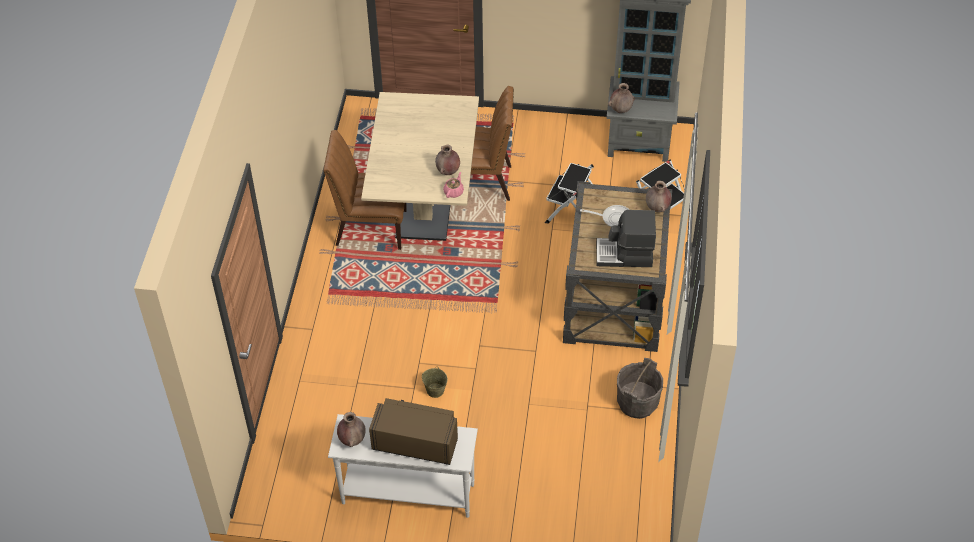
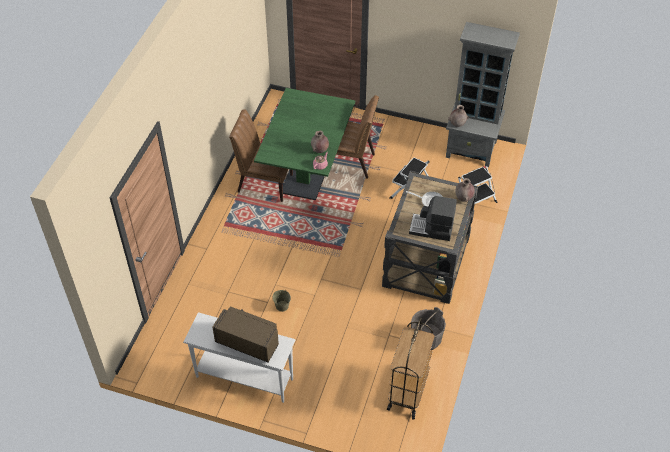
camera: 10 degrees right, 0 degrees up
(352, 440) = (203, 332): brown vase -> none
(425, 204) = (307, 172): beige dining table -> green dining table
(629, 472) = (408, 389): none -> brown cart

